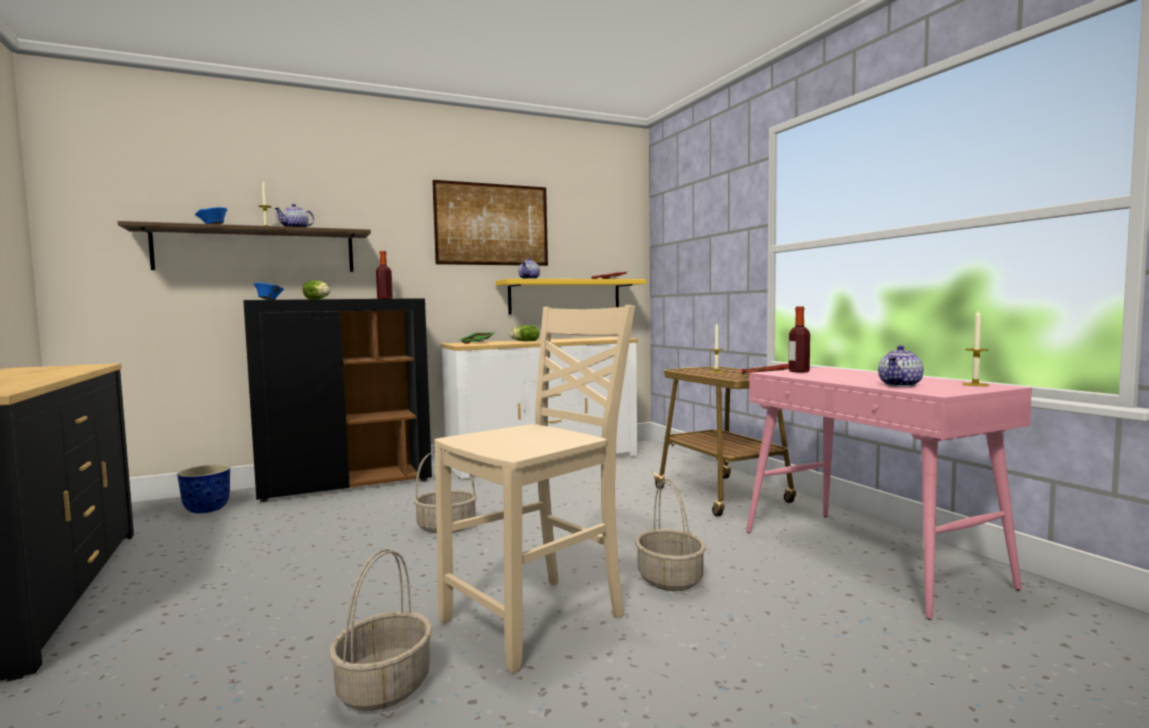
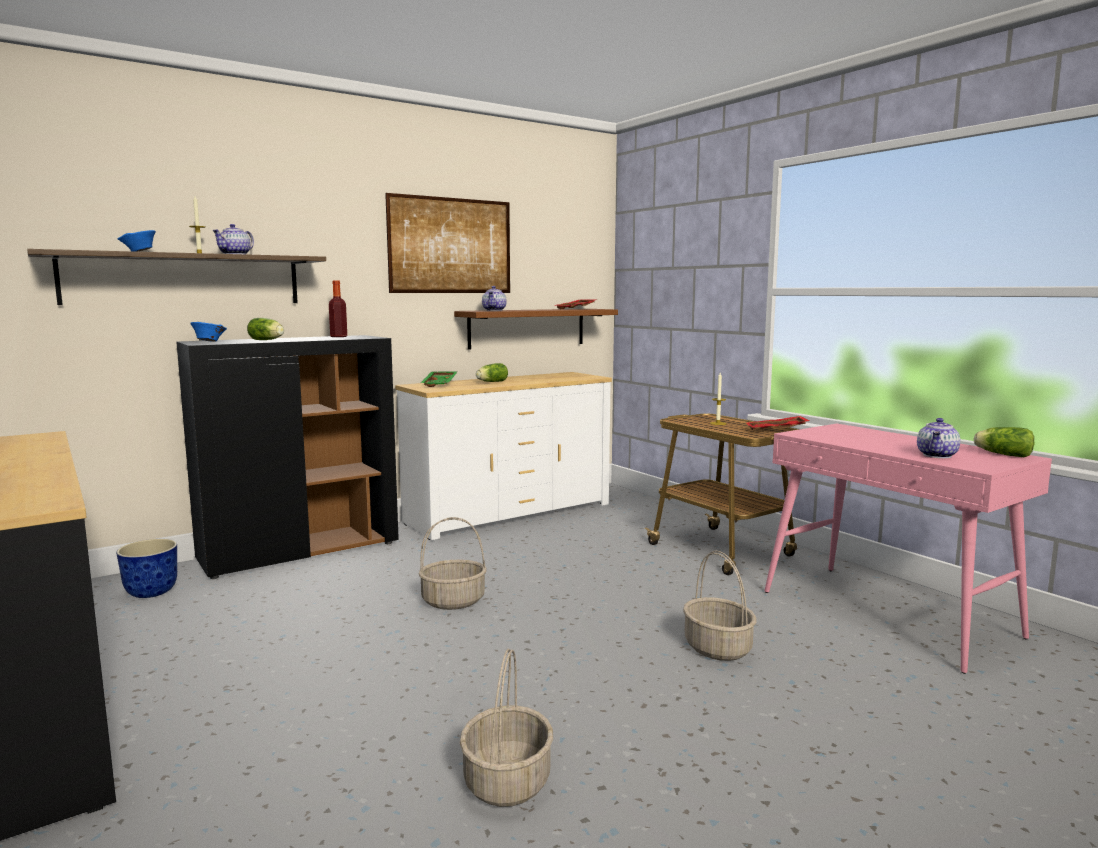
camera: 10 degrees left, 5 degrees up
(538, 619) = (614, 699): beige chair -> none
(565, 297) = (527, 328): yellow shelf -> brown shelf
(798, 371) = (821, 432): bottle -> none
(975, 384) = (1001, 454): candle -> lettuce

